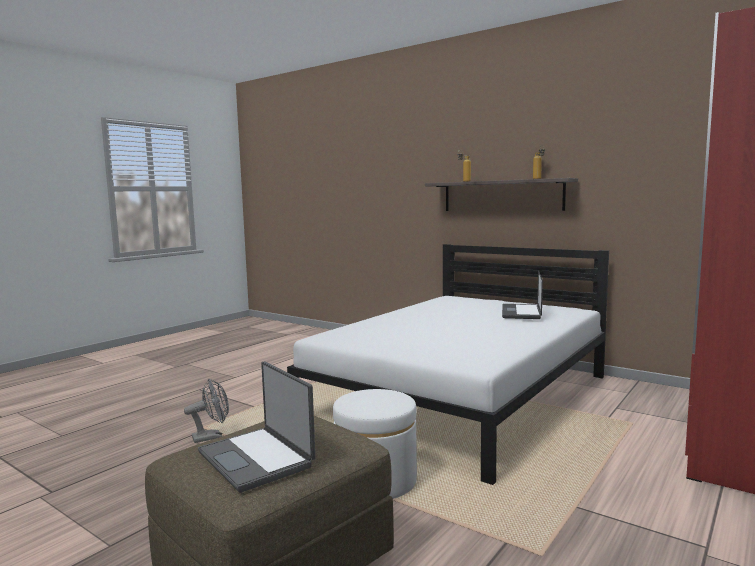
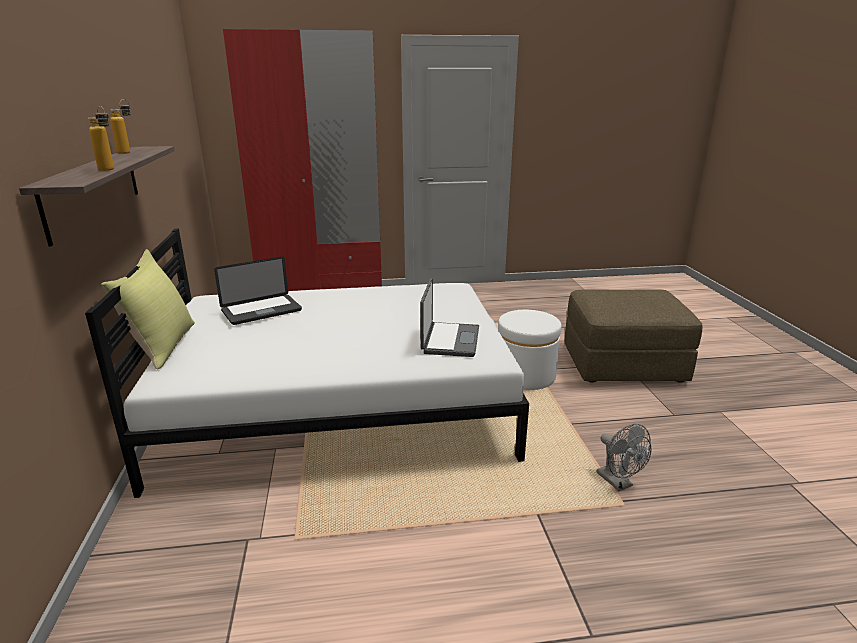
camera: 135 degrees left, 15 degrees up
(212, 436) = (618, 483): grey fan -> grey fan turned 135 degrees counterclockwise
(257, 459) = (643, 297): laptop -> laptop (449, 340)
(498, 299) = (162, 346): none -> yellow pillow

